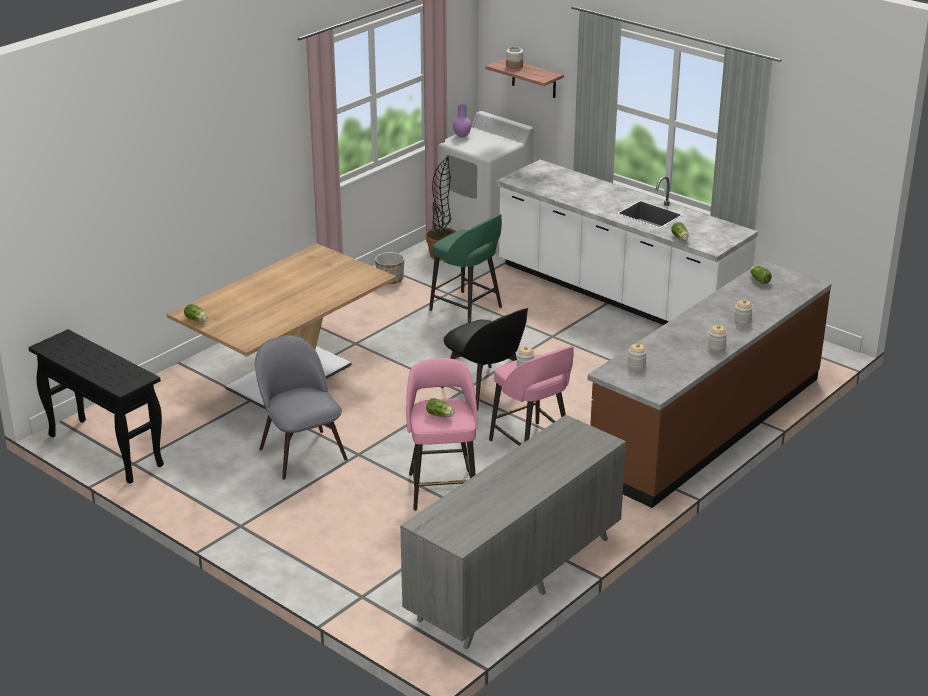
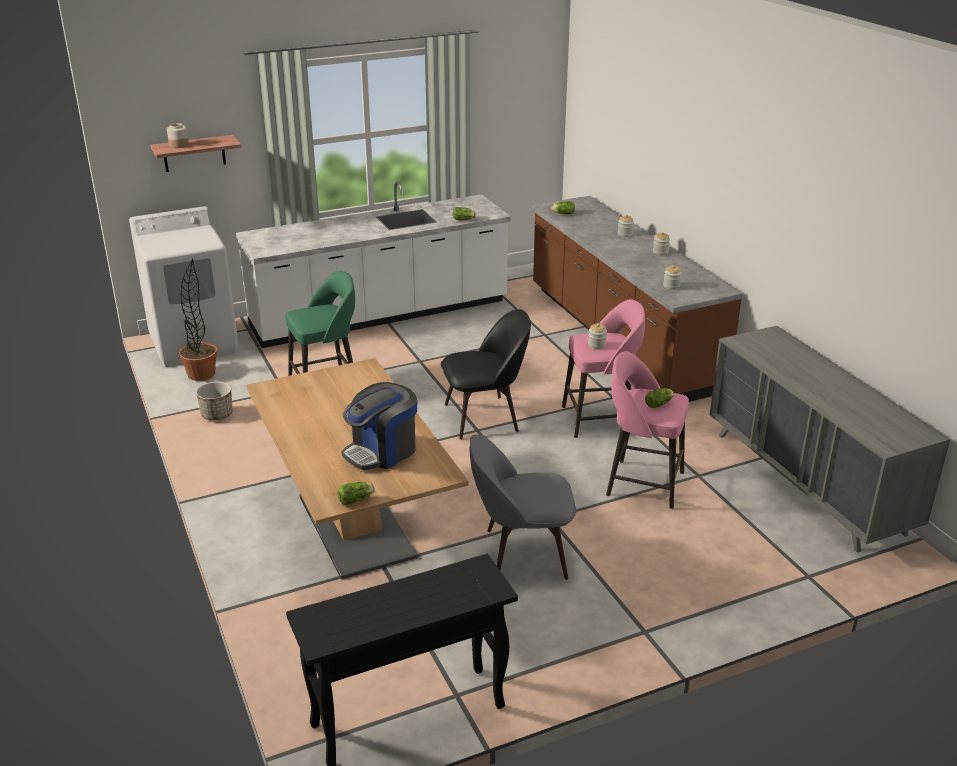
camera: 65 degrees left, 0 degrees up
(262, 313) = (382, 451): none -> coffee machine
(462, 136) = (152, 244): purple vase -> none

